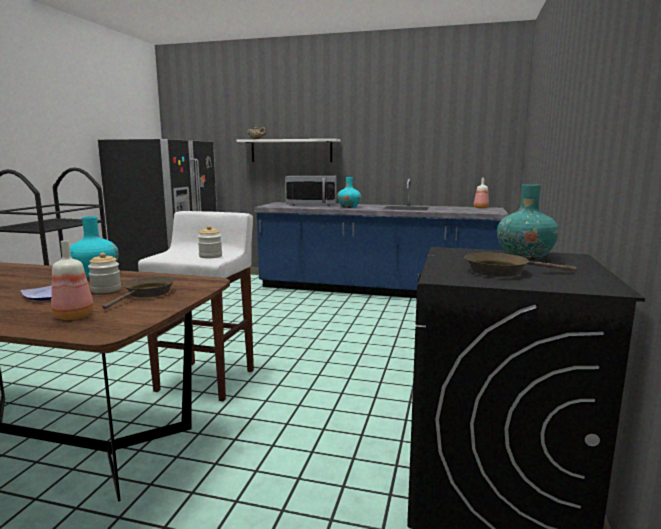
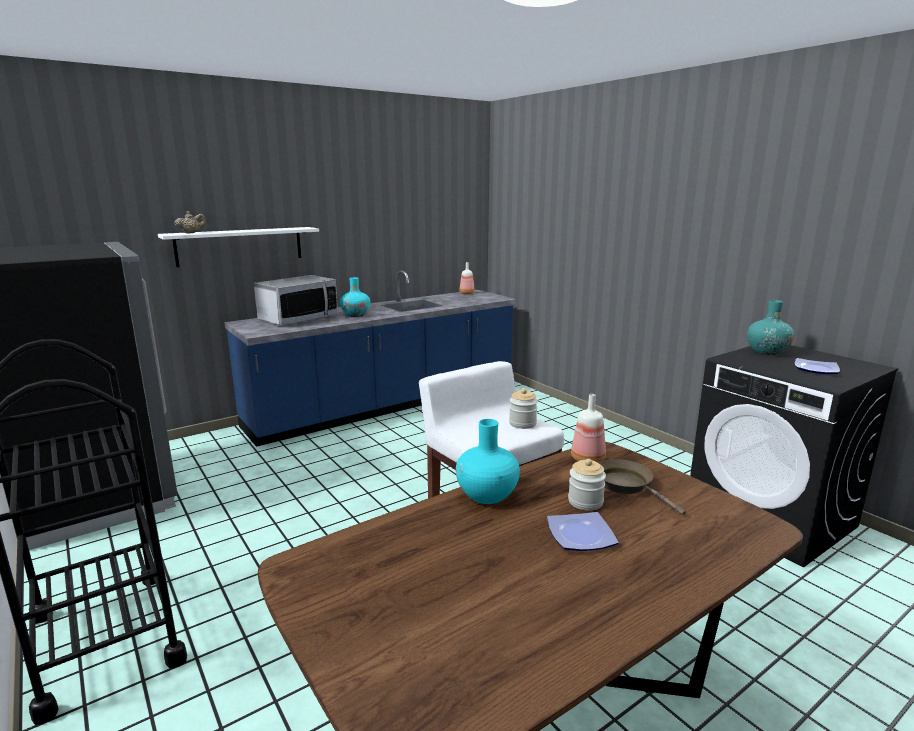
camera: 50 degrees left, 5 degrees up
(75, 316) = (694, 533): bottle -> bottle (588, 459)
(501, 271) = (815, 369): brown frying pan -> plate

